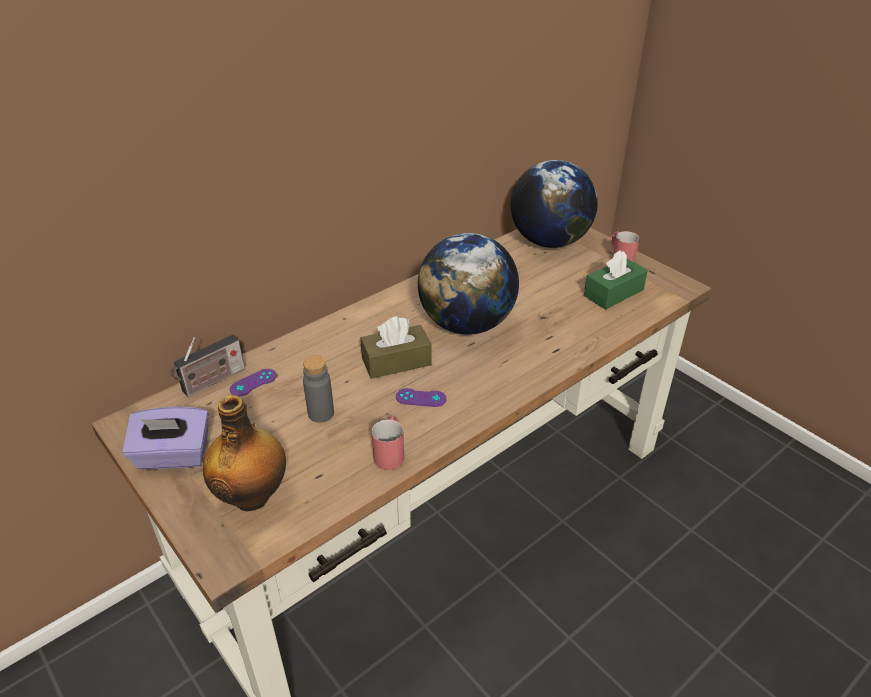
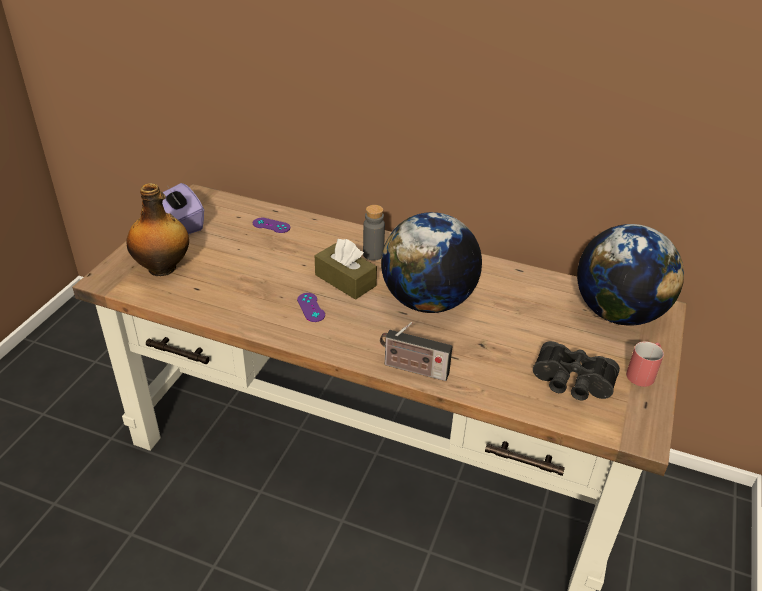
camera: 60 degrees right, 0 degrees up
(211, 382) = (259, 209): radio -> radio (413, 369)
(321, 413) = (259, 266): grey bottle -> grey bottle (373, 254)
(390, 452) = (239, 313): red mug -> none
(613, 293) = (571, 383): green tissue box -> black binoculars

